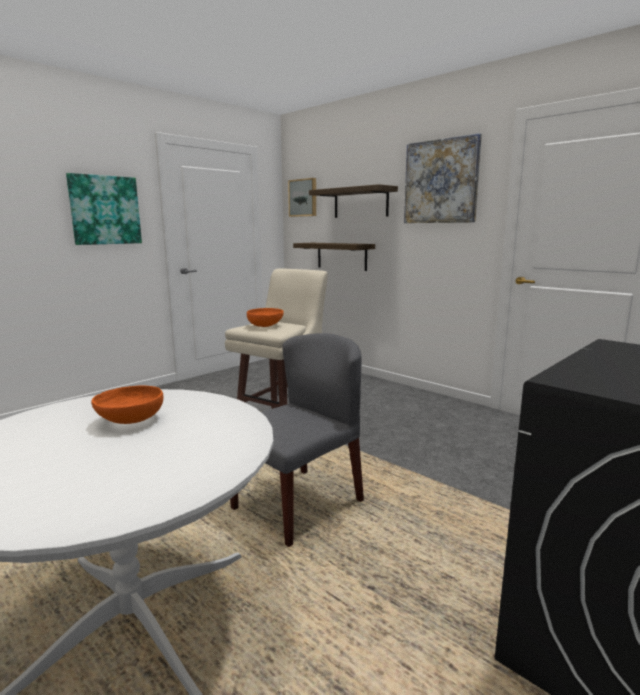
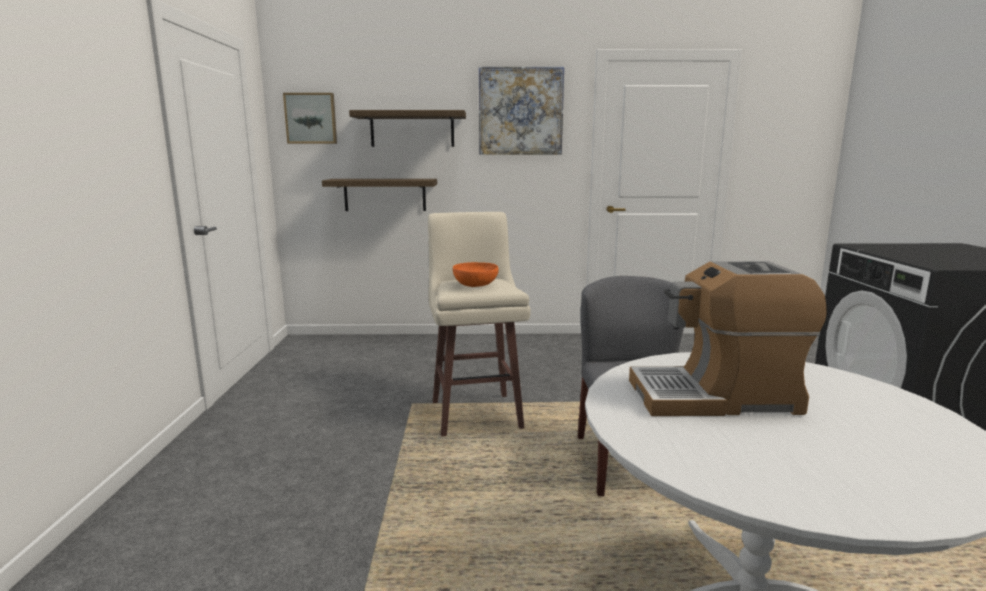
camera: 45 degrees left, 0 degrees up
(105, 210) = (105, 129): picture -> none
(130, 421) = (716, 397): orange bowl -> coffee machine

